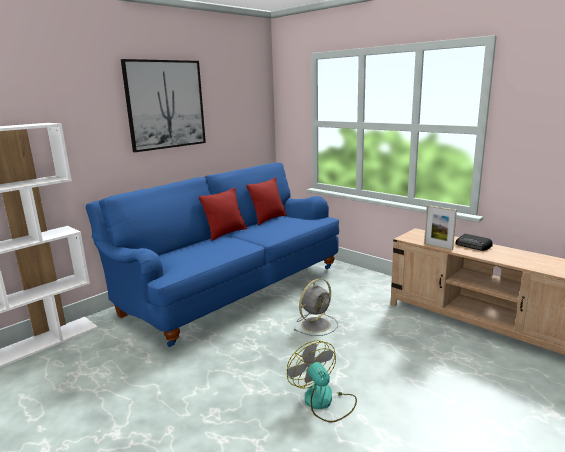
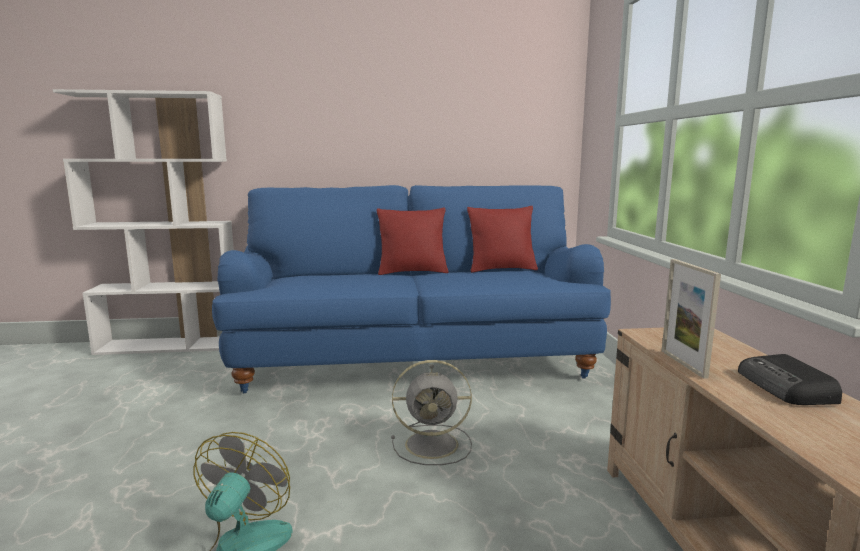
camera: 40 degrees right, 5 degrees down
(165, 104) = (381, 85): picture -> none

